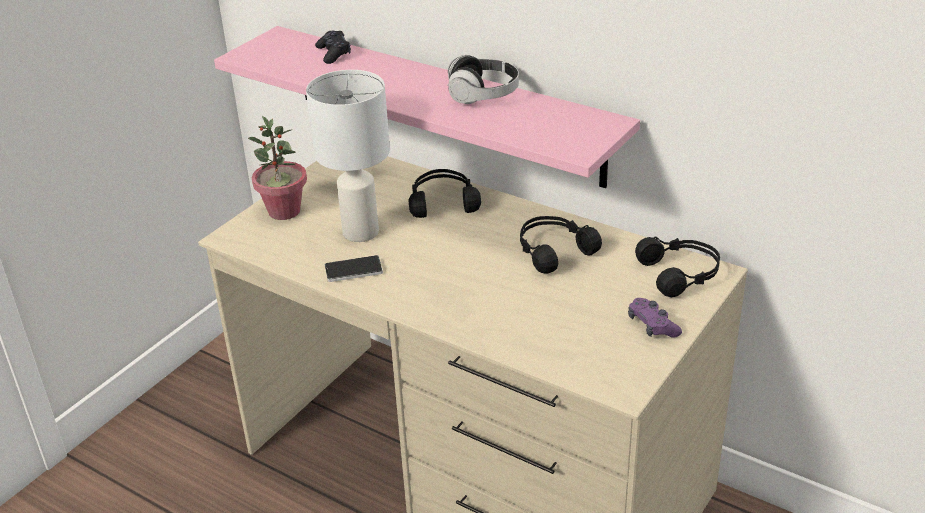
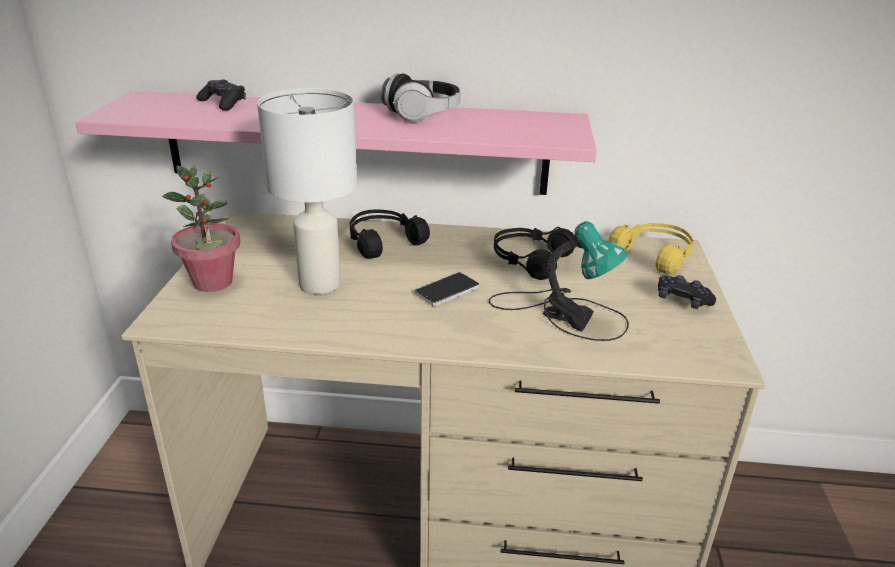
camera: 30 degrees left, 5 degrees down
(353, 270) = (345, 321): phone -> phone (447, 291)
(531, 308) = (563, 313): none -> table lamp
(652, 325) = (682, 301): purple game controller -> black game controller
(680, 274) = (655, 255): black headphones -> yellow headphones

